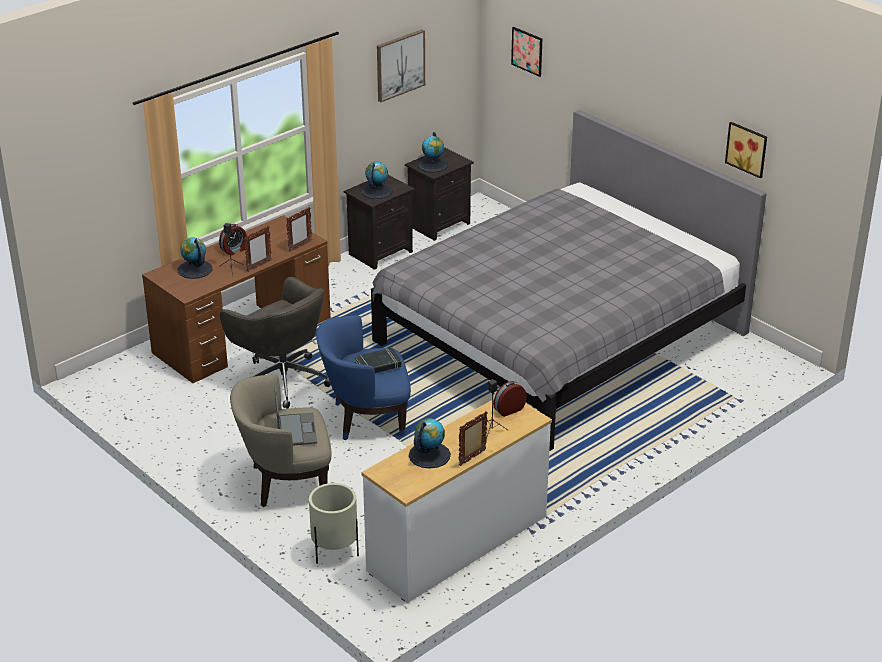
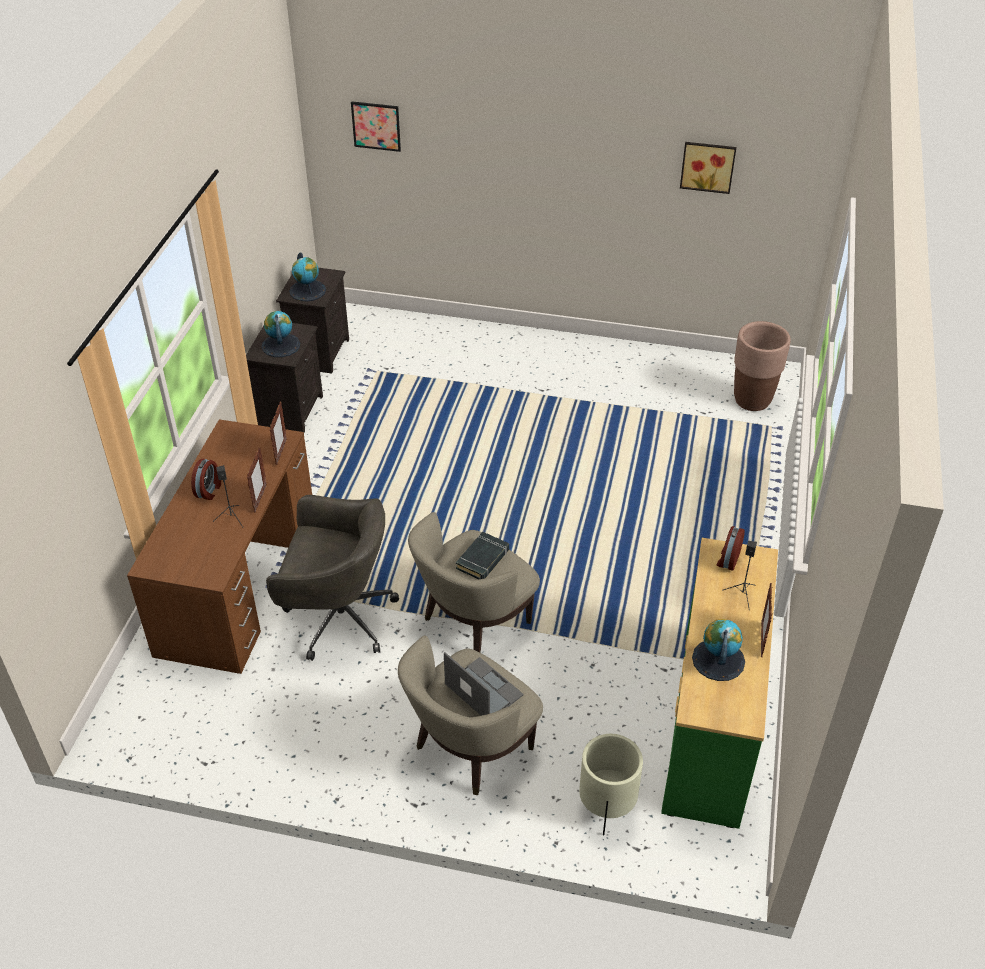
camera: 35 degrees left, 10 degrees up
(195, 269) = (187, 538): globe -> none
(365, 419) = (473, 621): blue armchair -> beige armchair
(400, 65) = (255, 186): picture -> none
(458, 544) = (711, 725): white dresser -> green dresser
(558, 337) = (560, 433): grey bed -> none
(740, 375) = (752, 400): none -> brown planter

